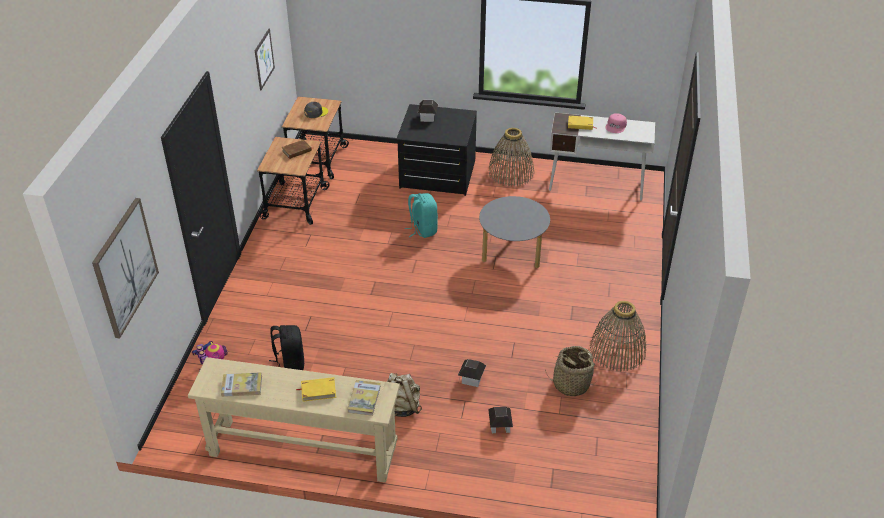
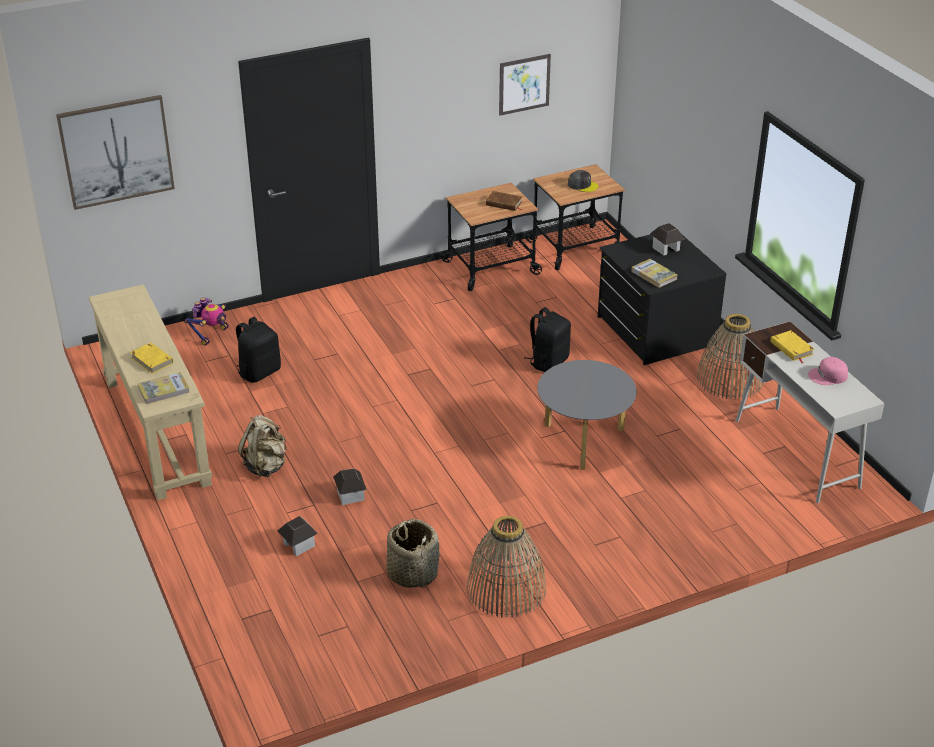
camera: 55 degrees right, 5 degrees down
(242, 386) = (122, 318): book -> book (654, 275)
(422, 229) = (548, 362): turquoise backpack -> black backpack

